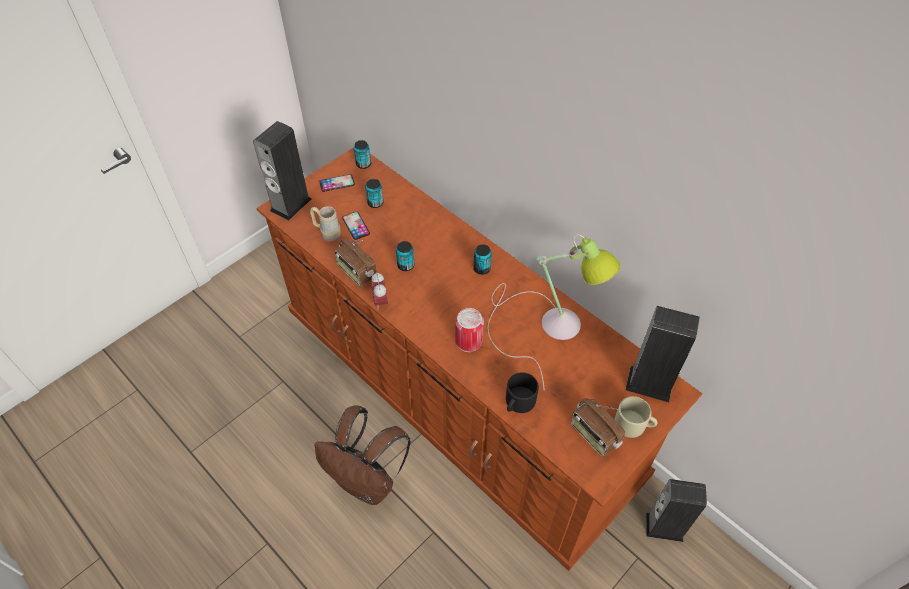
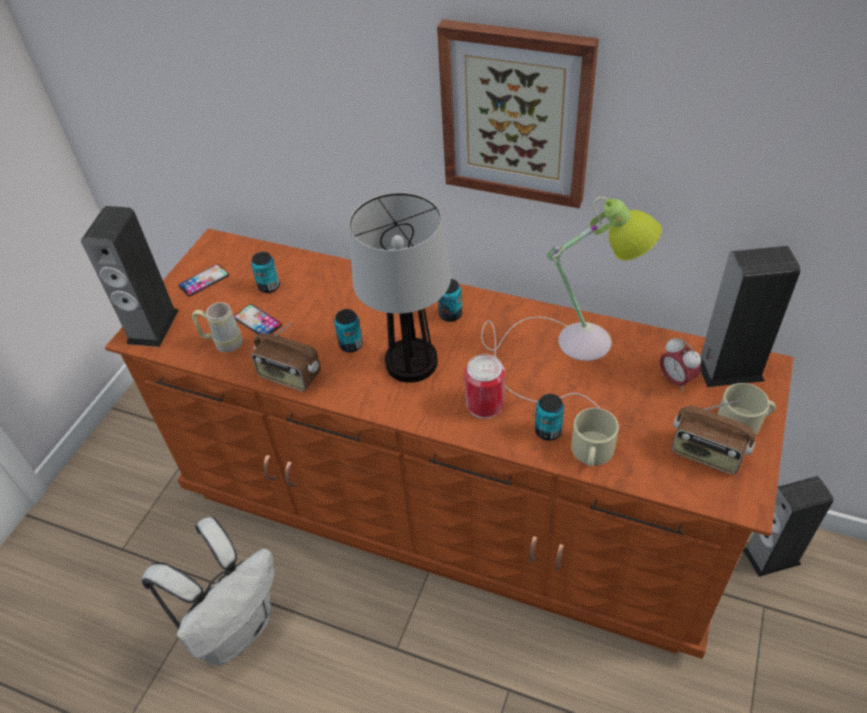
camera: 20 degrees left, 5 degrees down
(284, 416) = (235, 627): none -> white backpack
(363, 164) = (228, 247): can -> can (548, 431)
(368, 482) = (391, 663): brown backpack -> none
(380, 301) = (342, 400): alarm clock -> alarm clock (675, 380)
(437, 292) = (411, 361): none -> table lamp
(518, 402) = (591, 453): black mug -> beige mug
(551, 154) = (516, 114): none -> picture

